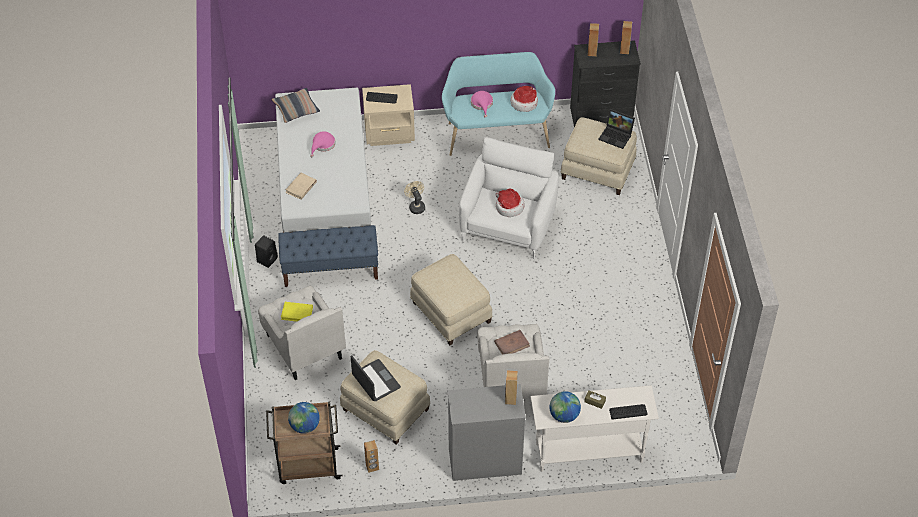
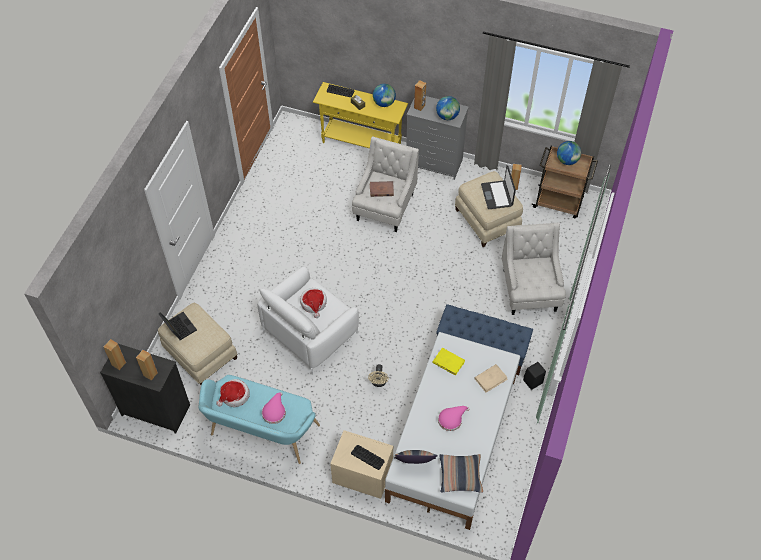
camera: 155 degrees left, 5 degrees up
(297, 313) = (535, 274): yellow book -> yellow book (448, 362)
(338, 104) = (415, 463): none -> pillow
(450, 313) = (401, 274): beige ottoman -> none
(470, 399) = (447, 116): none -> globe
(588, 452) = (361, 143): white console table -> yellow console table

